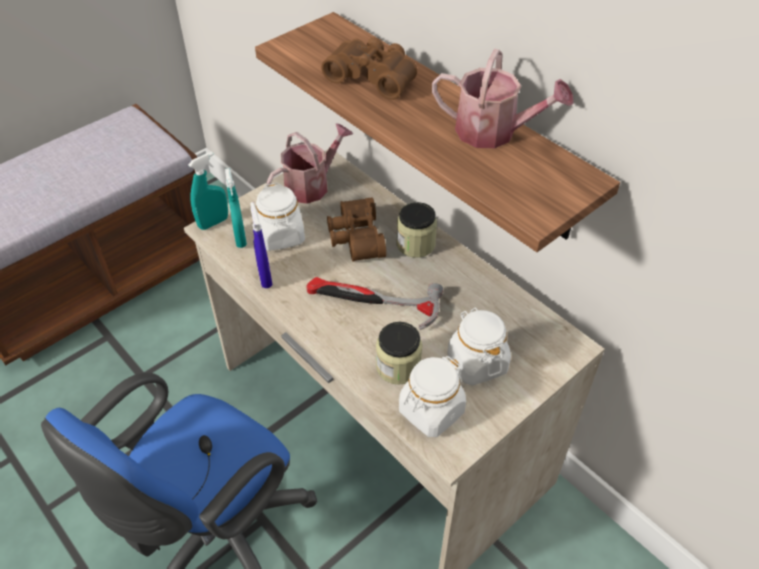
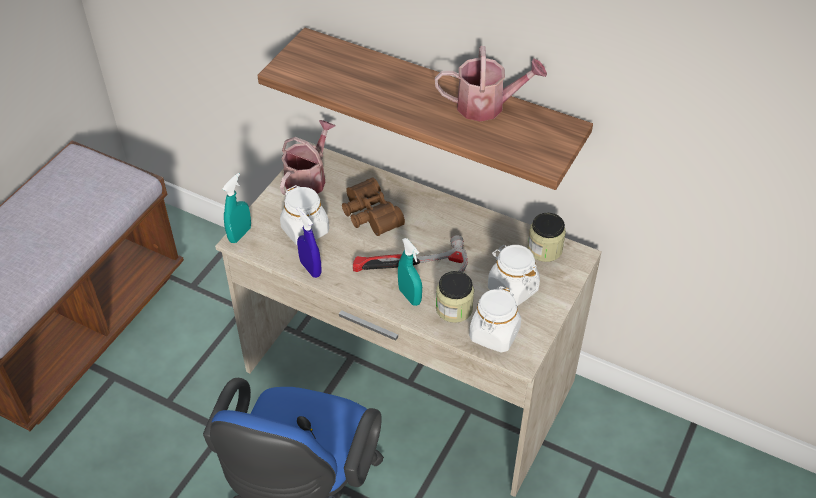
camera: 20 degrees left, 0 degrees up
(240, 238) = (271, 241): turquoise spray bottle -> turquoise spray bottle (409, 296)
(373, 76) = (371, 80): brown binoculars -> none
(415, 244) = (422, 208): jar -> jar (544, 249)

